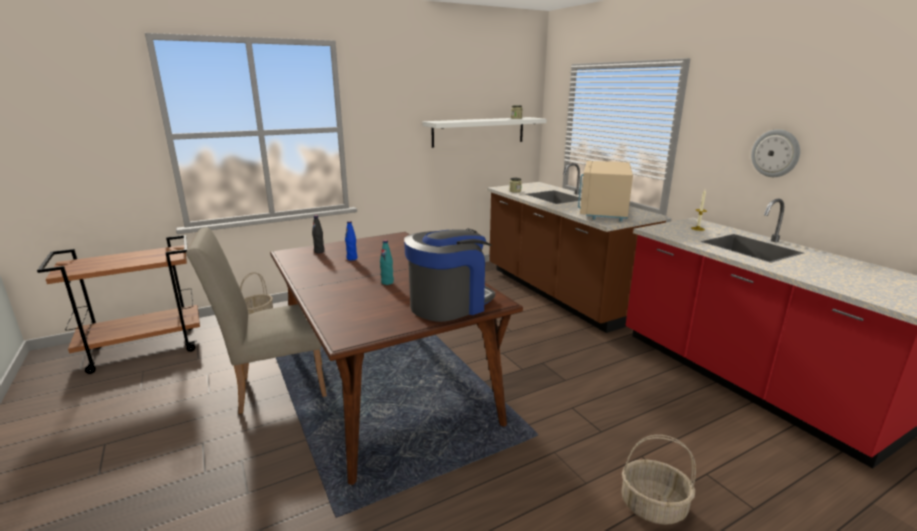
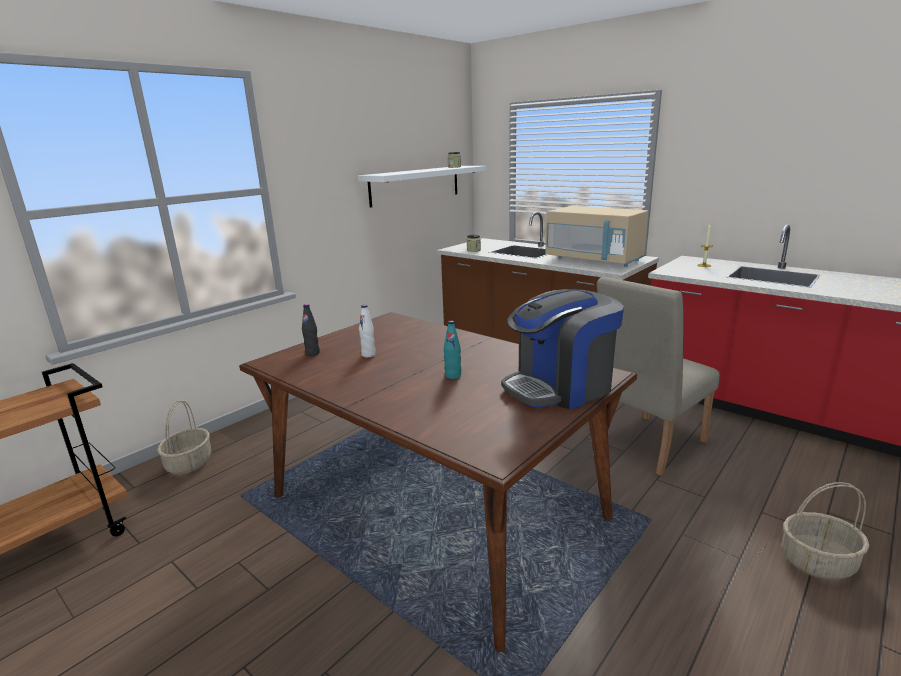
camera: 20 degrees left, 0 degrees up
(274, 387) = (291, 552): beige chair -> beige chair (646, 446)
(352, 258) = (368, 354): blue bottle -> white bottle
(449, 304) = (560, 387): coffee machine -> coffee machine turned 150 degrees counterclockwise
(602, 211) = (593, 260): beige microwave -> beige microwave turned 45 degrees counterclockwise
(775, 153) = (769, 181): wall clock -> none

